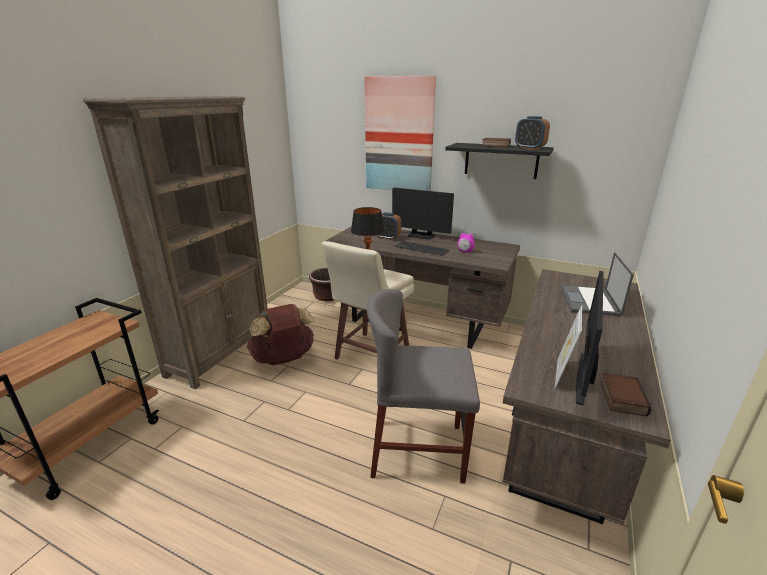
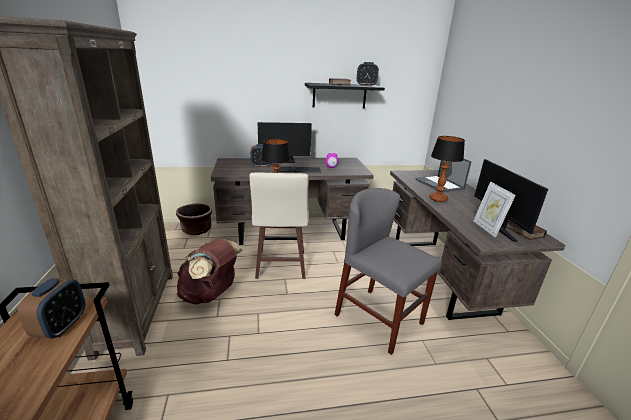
camera: 35 degrees left, 0 degrees up
(95, 332) = (61, 326): none -> alarm clock
(399, 136) = (254, 77): picture -> none
(418, 449) = (379, 319): grey chair -> grey chair turned 75 degrees clockwise
(551, 319) = (437, 199): none -> table lamp

